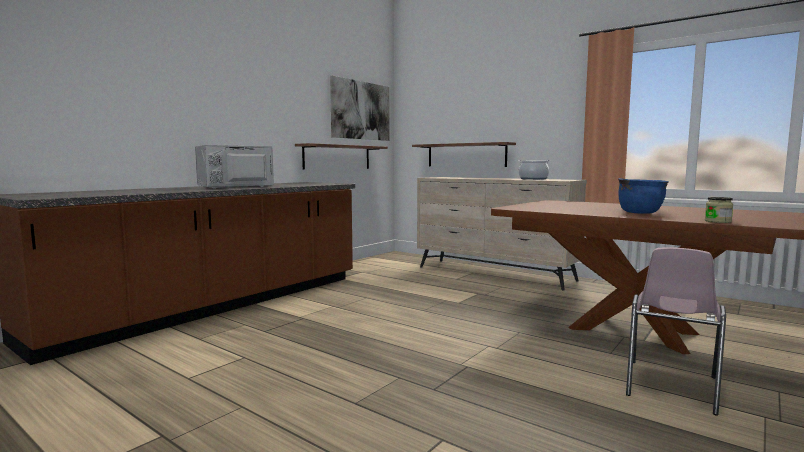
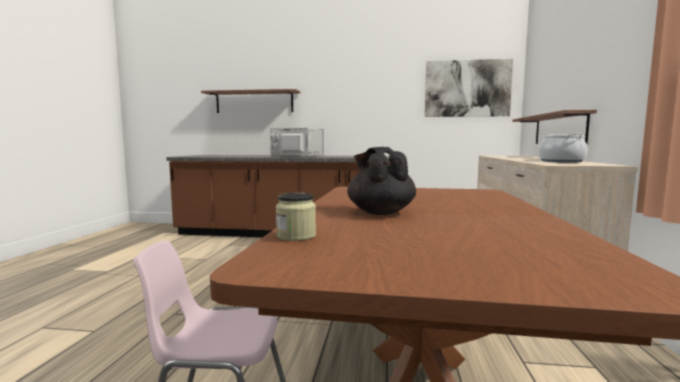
camera: 60 degrees right, 0 degrees up
(337, 157) = (431, 134): shelf -> shelf (254, 102)
(640, 212) = (380, 212): blue cooking pot -> black teapot

